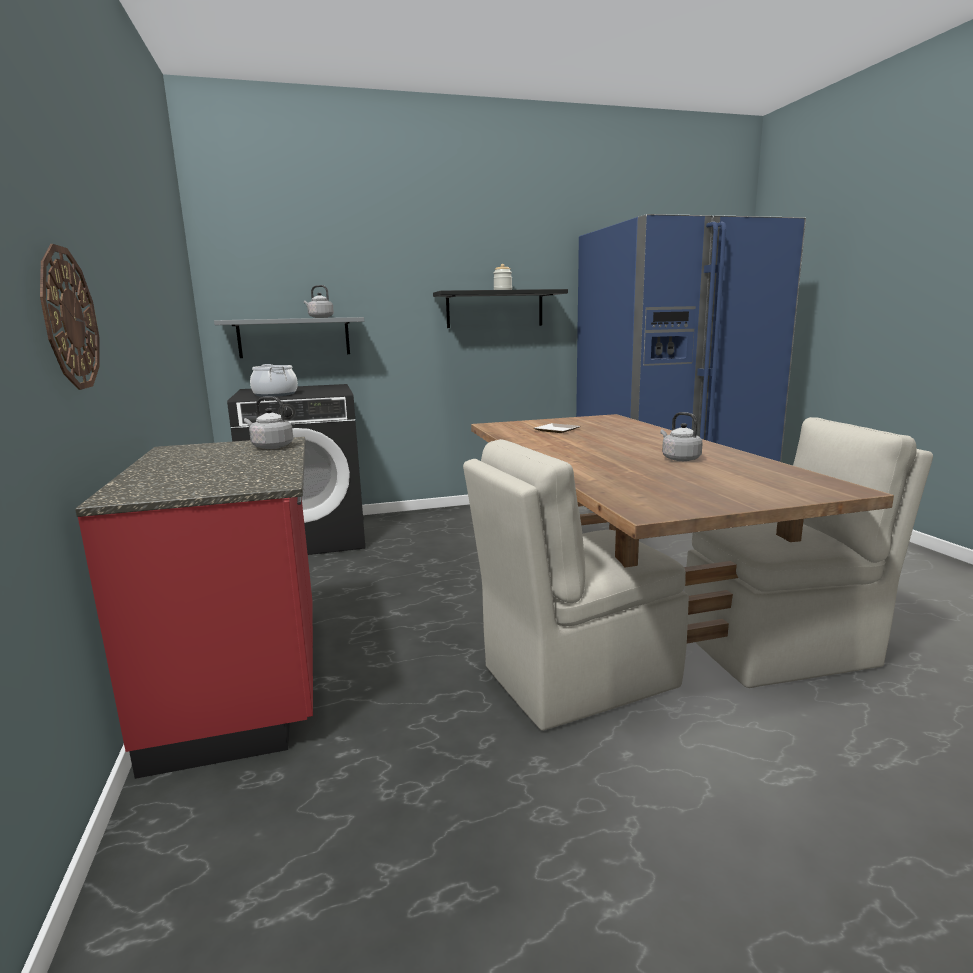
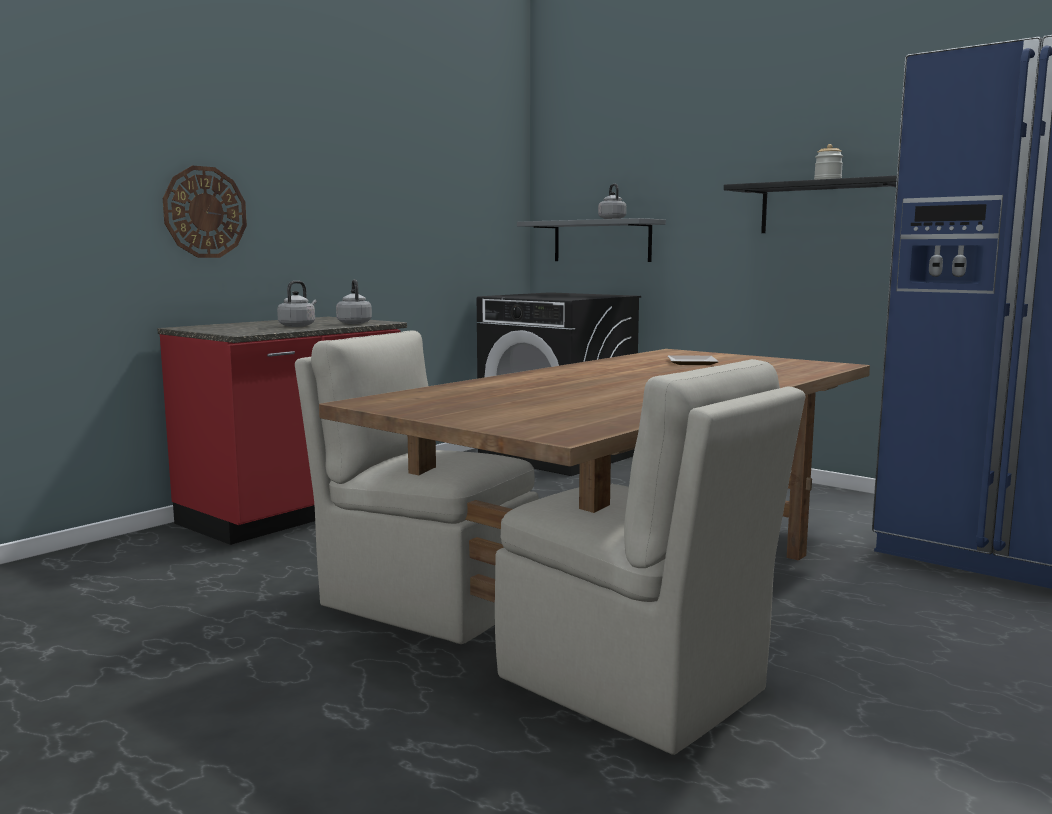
camera: 55 degrees right, 5 degrees down
(275, 394) = (528, 296): cooking pot -> none
(679, 459) = (618, 394): grey kettle -> grey kettle (298, 326)

